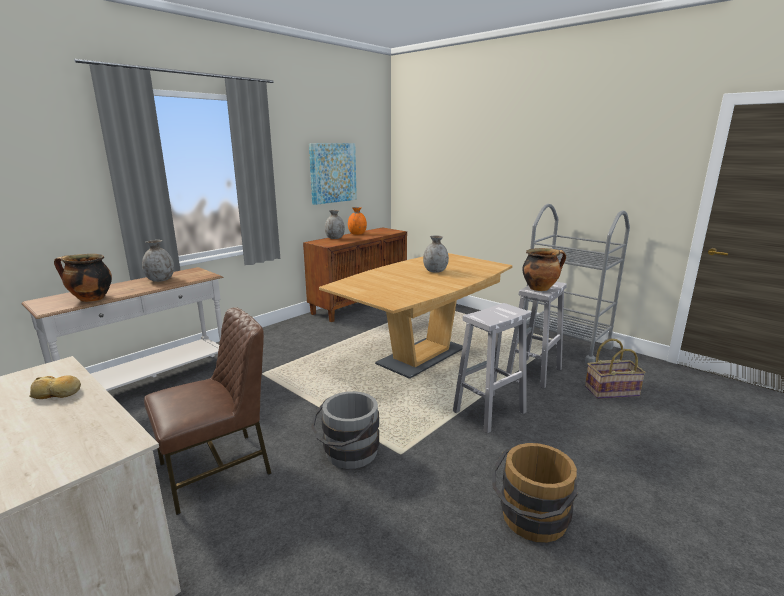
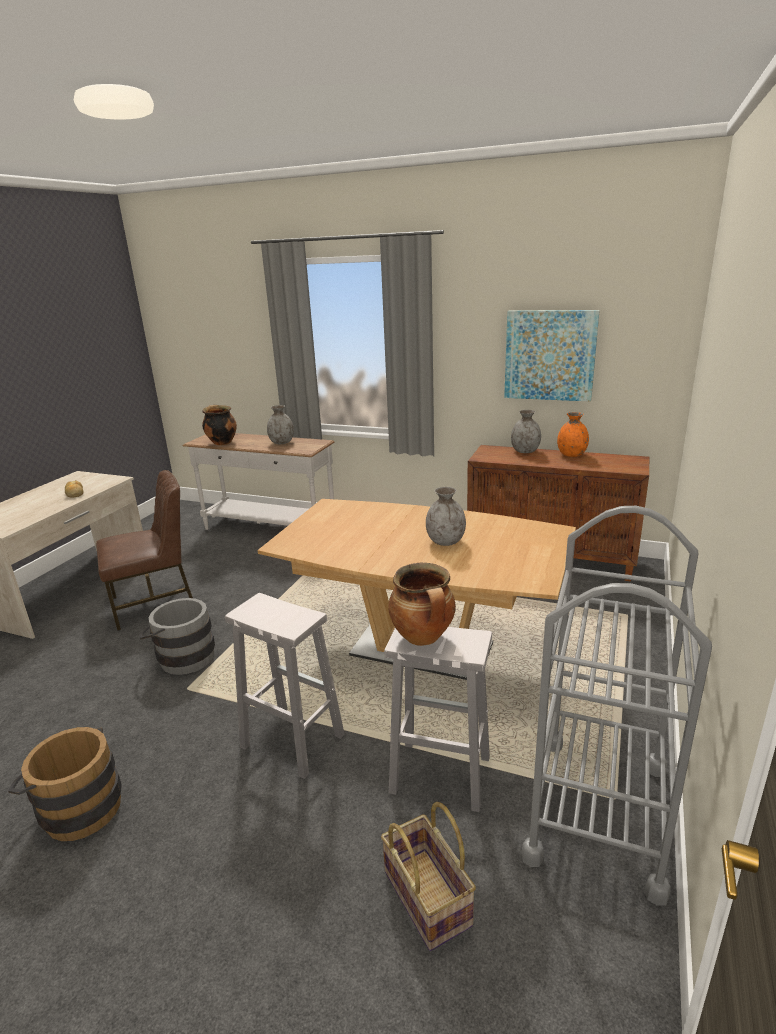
camera: 70 degrees right, 5 degrees up
(218, 469) = (156, 603): brown chair -> brown chair turned 60 degrees counterclockwise

